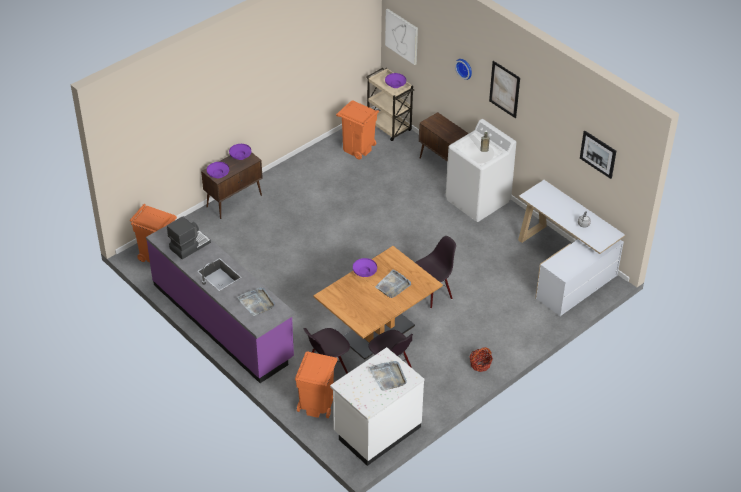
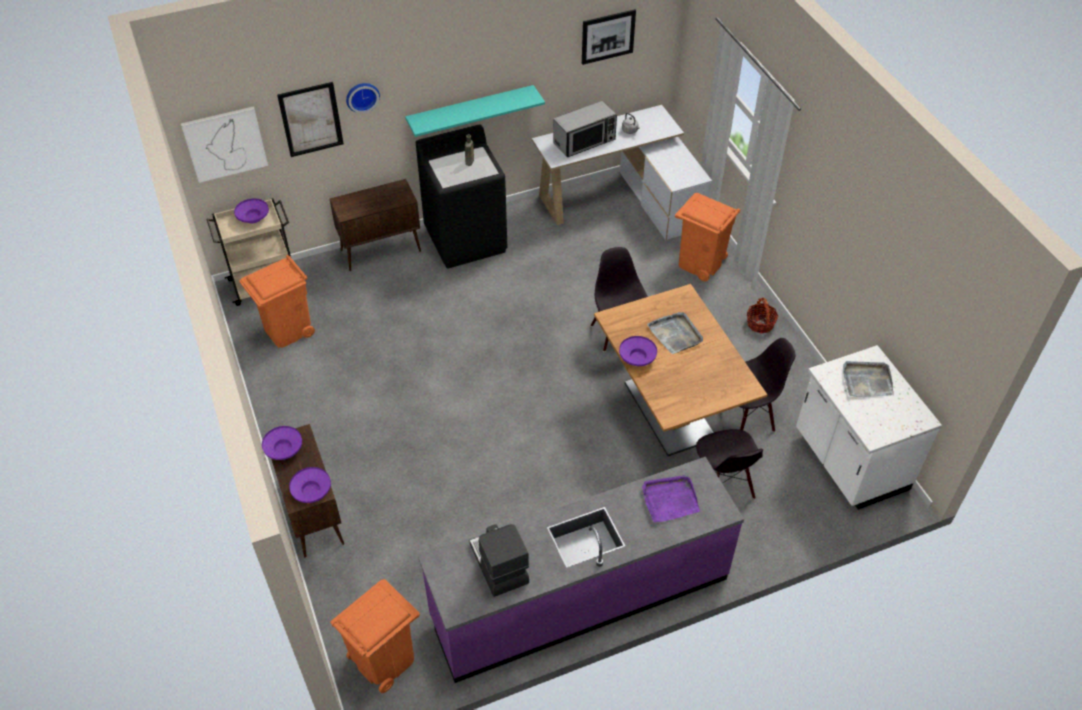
camera: 70 degrees left, 5 degrees up
(257, 302) = (669, 500): grey tray -> purple tray
(316, 405) = (787, 518): orange trash can -> orange trash can (700, 263)
(478, 200) = (466, 239): white washing machine -> black washing machine
(504, 89) = (441, 70): picture -> picture (311, 119)
(515, 129) = (471, 111): none -> turquoise shelf
(556, 205) = (584, 141): none -> microwave

